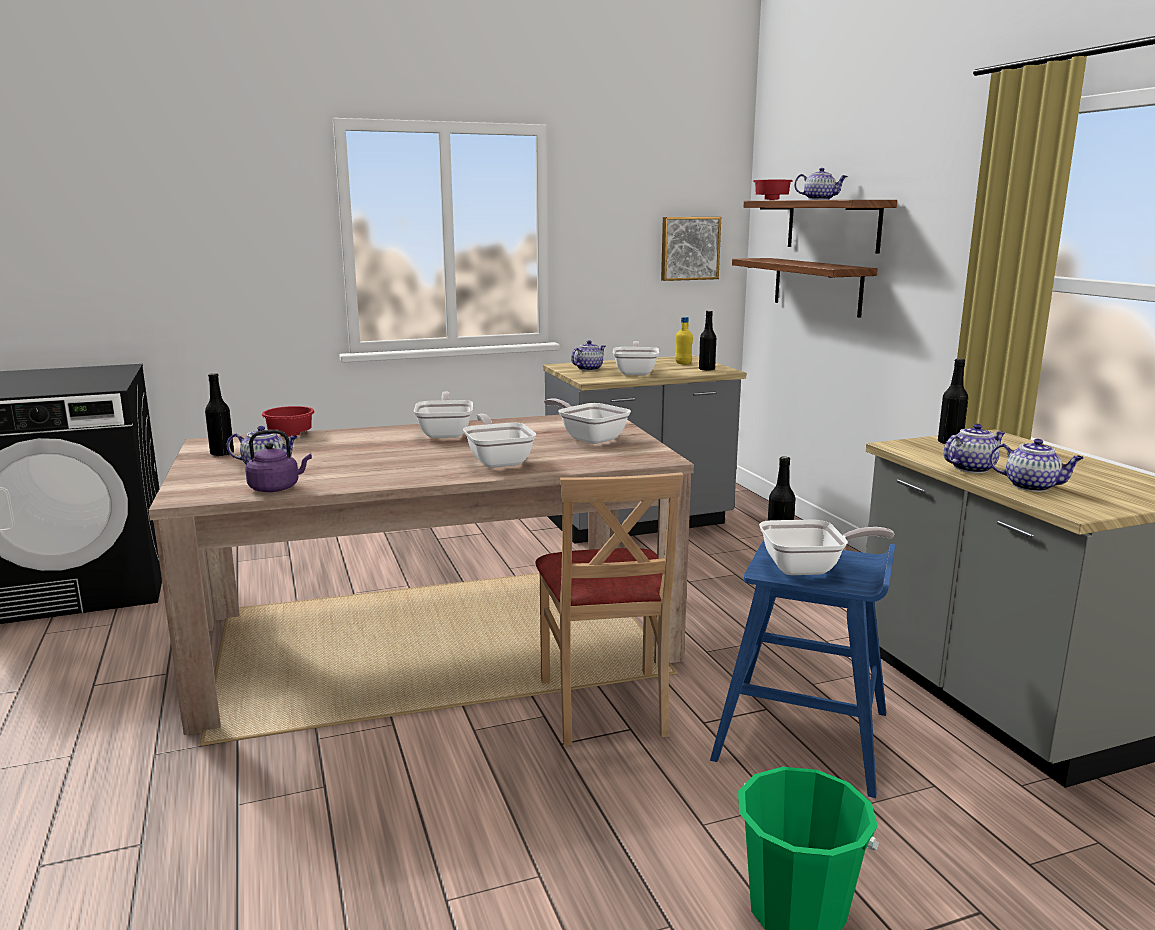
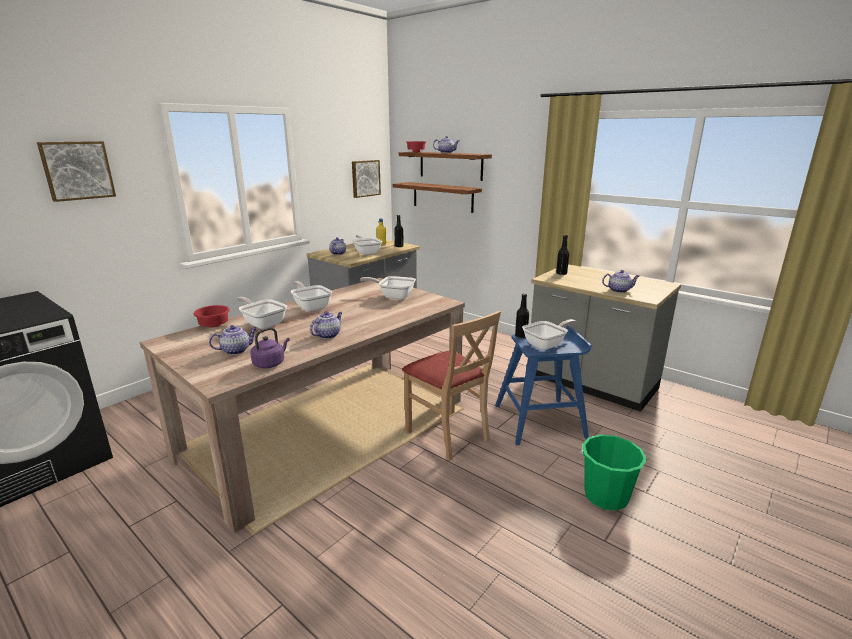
camera: 30 degrees left, 5 degrees up
(212, 209) = (77, 170): none -> picture
(222, 454) = (189, 347): black bottle -> none
(498, 460) = (369, 319): frying pan -> frying pan (263, 323)
(971, 468) = (587, 285): teapot -> teapot (328, 335)

